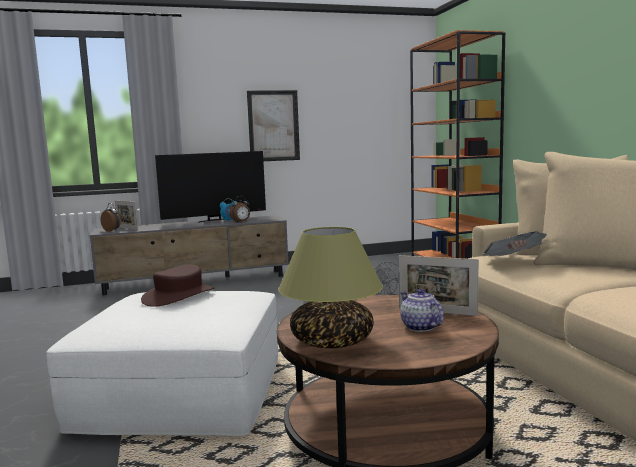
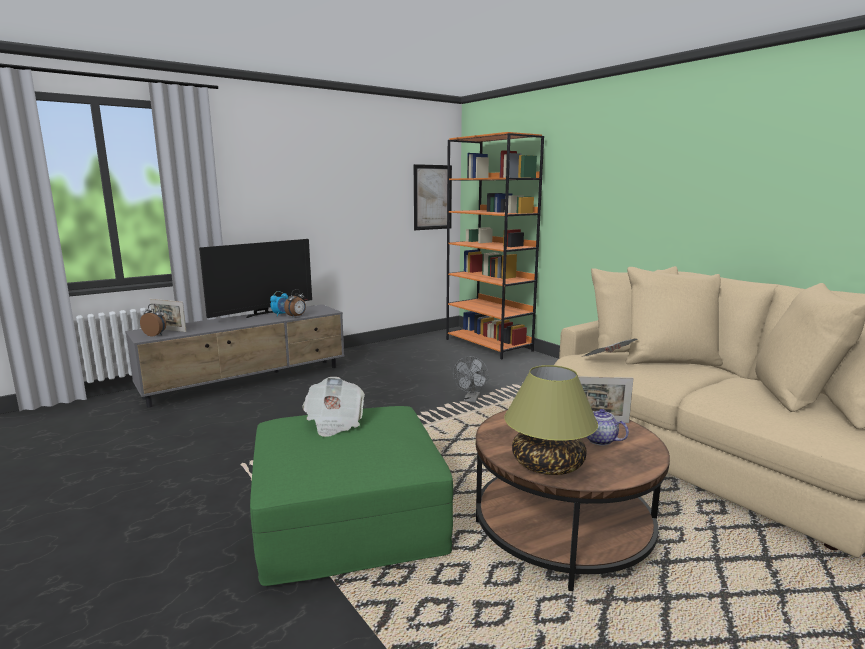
camera: 20 degrees left, 5 degrees up
(179, 296) = (334, 422): brown hat -> newspaper
(183, 391) = (348, 516): white ottoman -> green ottoman
(273, 126) = (314, 210): picture -> picture (432, 197)

